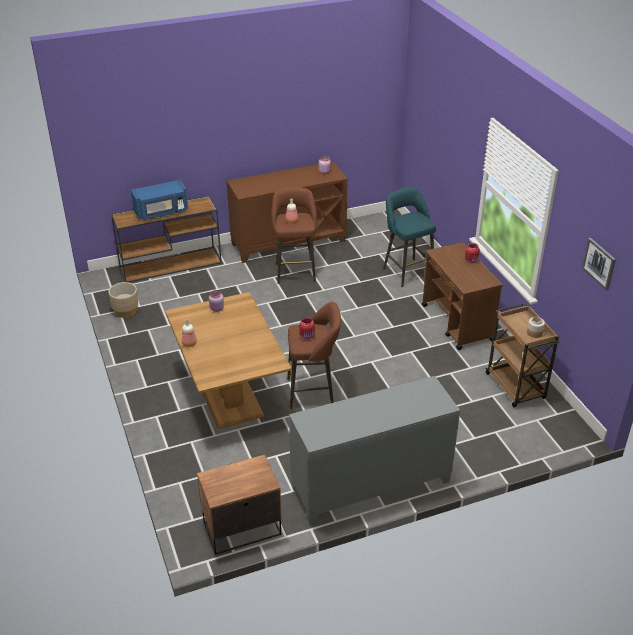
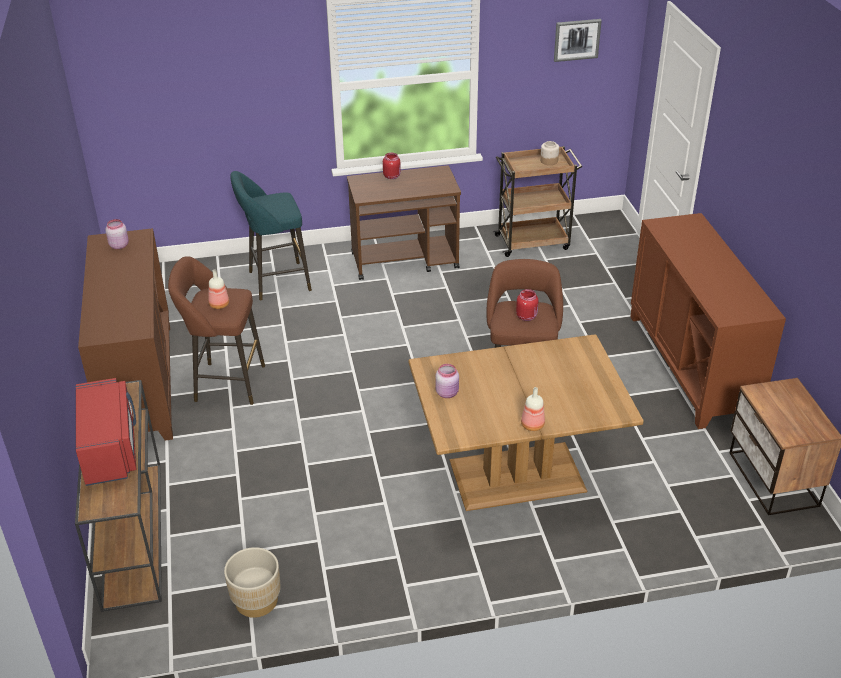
camera: 80 degrees left, 0 degrees up
(161, 212) = (110, 449): blue microwave -> red microwave
(371, 485) = (691, 365): grey cabinet -> brown cabinet

